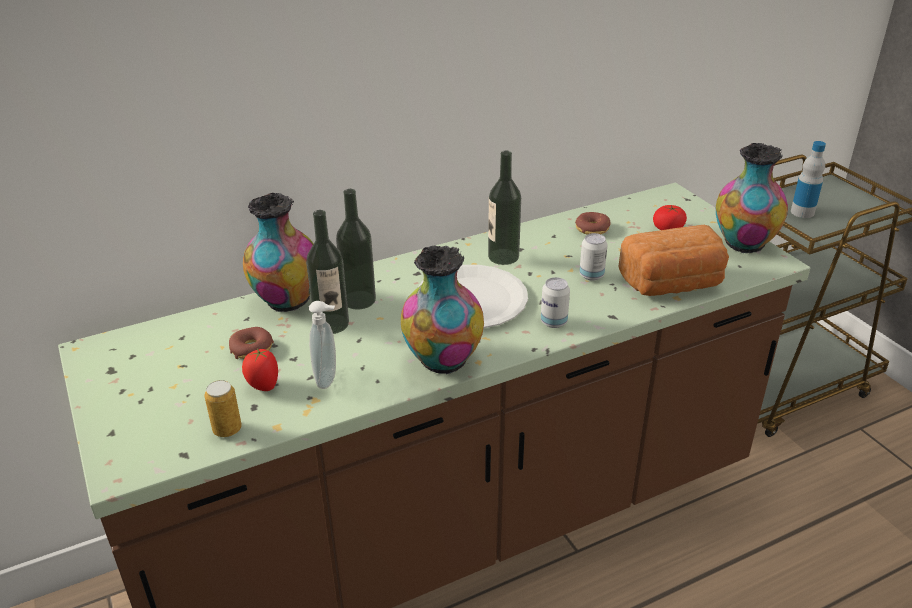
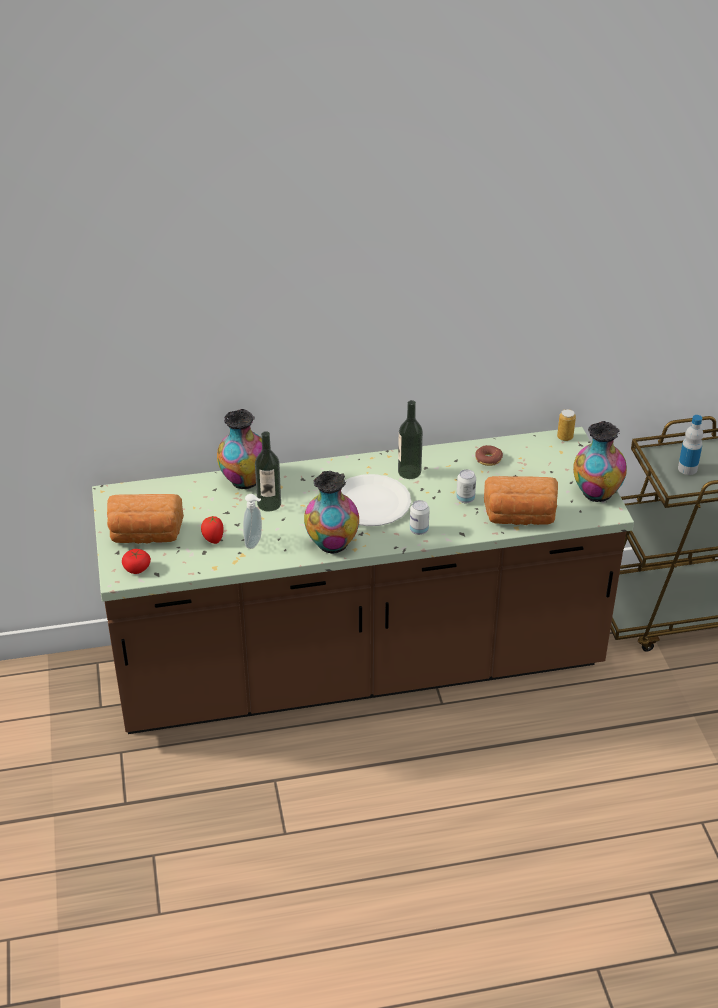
camera: 15 degrees right, 5 degrees up
(154, 398) = (145, 535): none -> bread
(227, 429) = (185, 563): can -> can (565, 437)
(252, 349) = (212, 512): donut -> none
(359, 300) = (293, 489): bottle -> none
(668, 228) = (547, 469): tomato -> tomato (137, 568)

